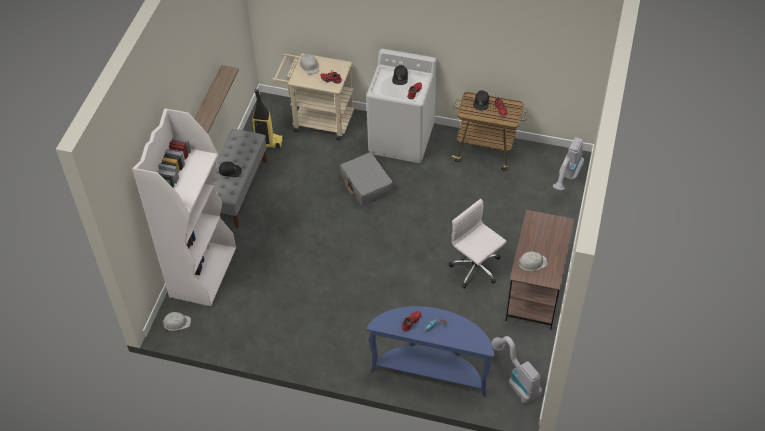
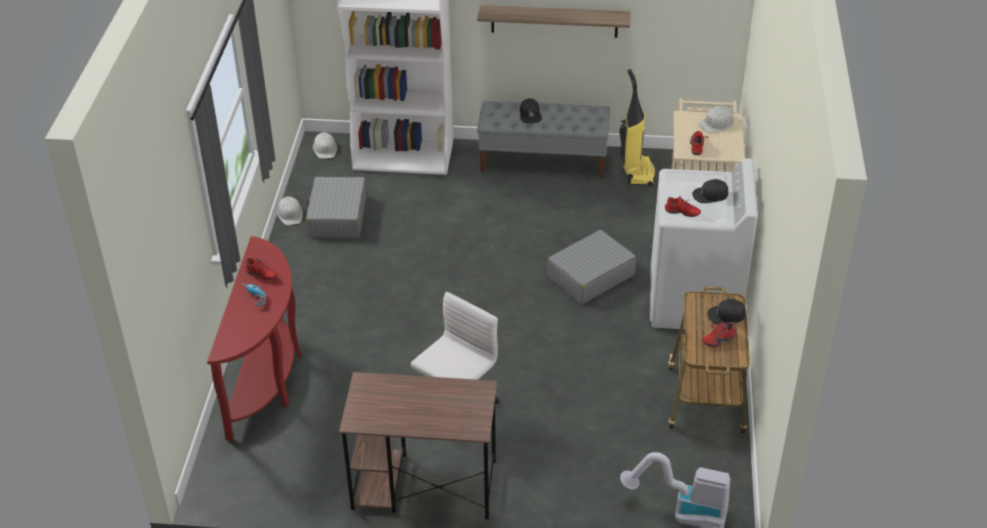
camera: 80 degrees right, 10 degrees down
(265, 319) = (337, 217): none -> grey suitcase
(431, 370) = (268, 379): blue console table -> red console table
(516, 380) = (256, 474): vacuum cleaner -> none
(532, 262) = (387, 394): white hard hat -> white hard hat (290, 214)

